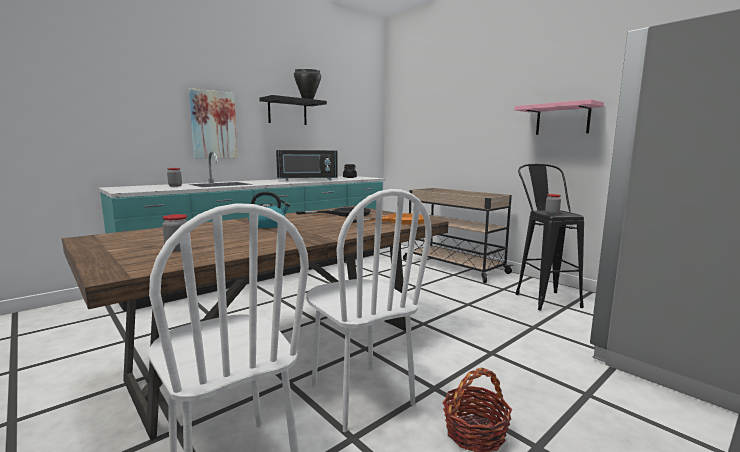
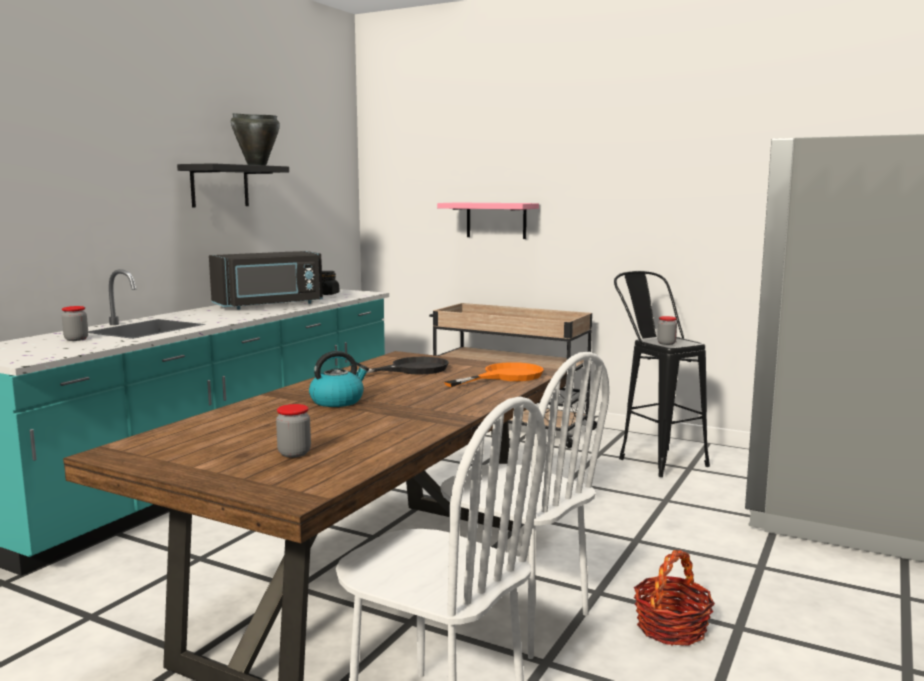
camera: 20 degrees left, 0 degrees up
(213, 125) = (108, 219): picture -> none
(562, 119) = (658, 206): pink shelf -> pink shelf (496, 220)

